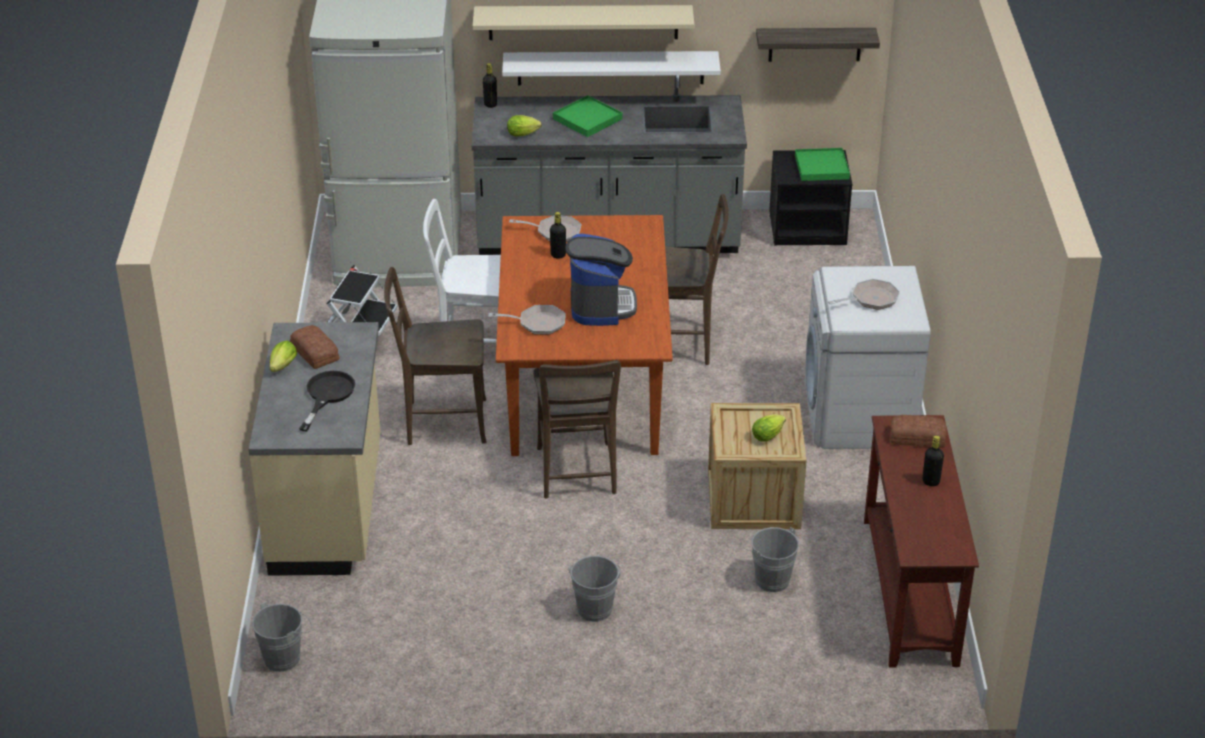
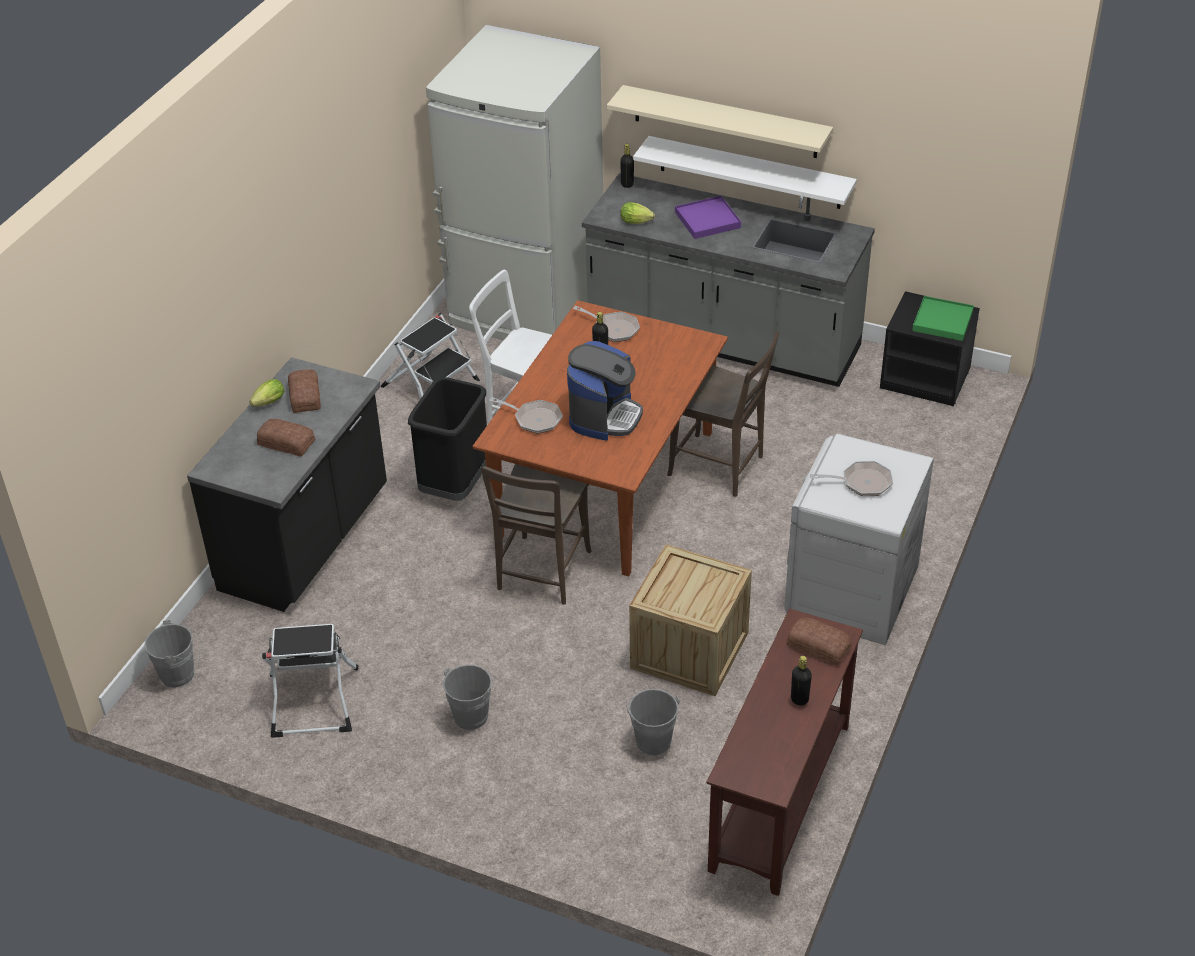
camera: 25 degrees right, 5 degrees up
(327, 395) = (286, 442): black frying pan -> bread
(329, 508) = (307, 542): beige counter -> black counter
(433, 639) = (313, 699): none -> step ladder
(441, 422) = (455, 485): brown chair -> black trash can
(587, 119) = (707, 220): green tray -> purple tray
(769, 435) = (700, 594): lettuce -> none
(815, 44) = (956, 193): shelf -> none

